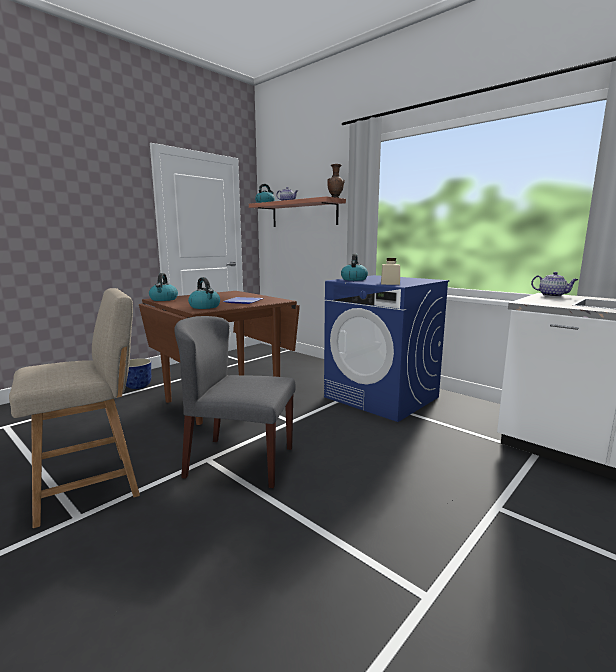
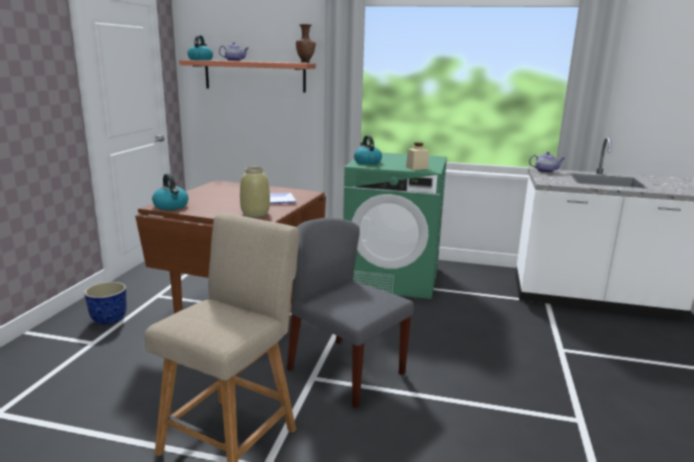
camera: 30 degrees left, 5 degrees up
(205, 307) = (255, 213): kettle -> beige vase
(239, 461) = (345, 371): grey chair -> grey chair turned 60 degrees clockwise
(382, 397) = (393, 277): blue washing machine -> green washing machine

